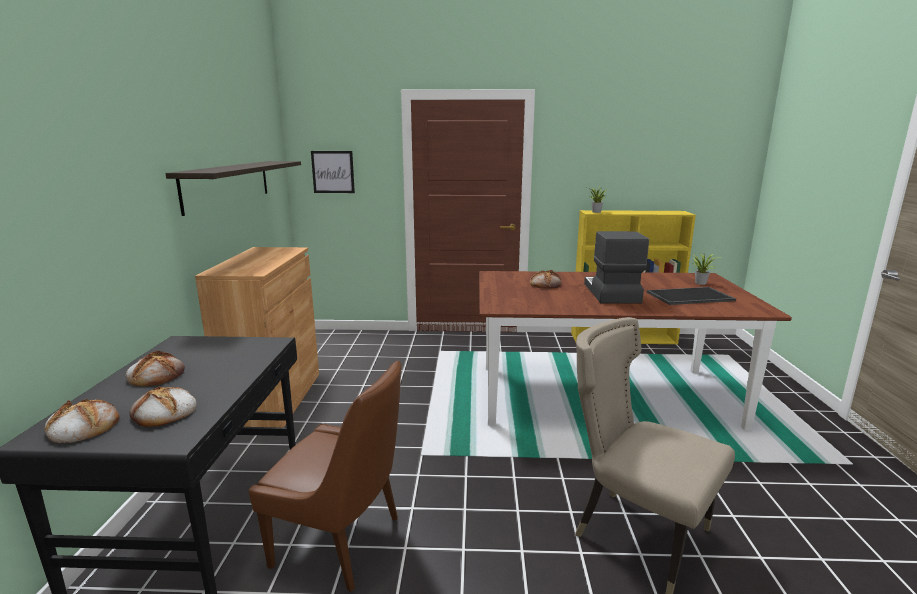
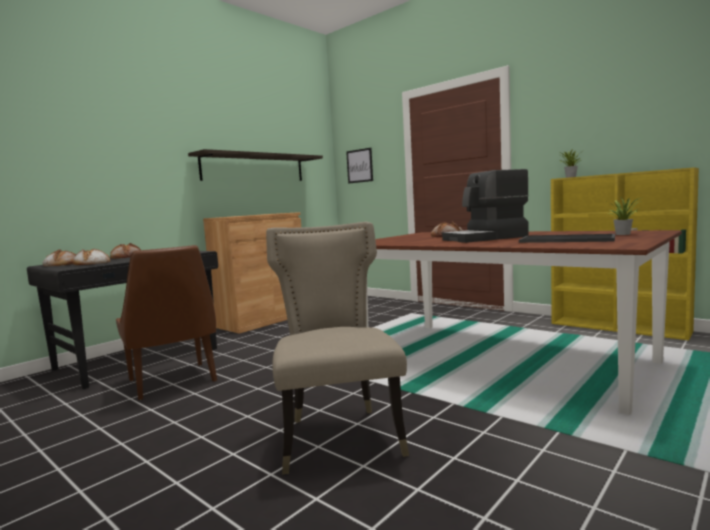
camera: 40 degrees right, 10 degrees down
(610, 293) = (486, 238): coffee machine -> coffee machine turned 150 degrees counterclockwise

